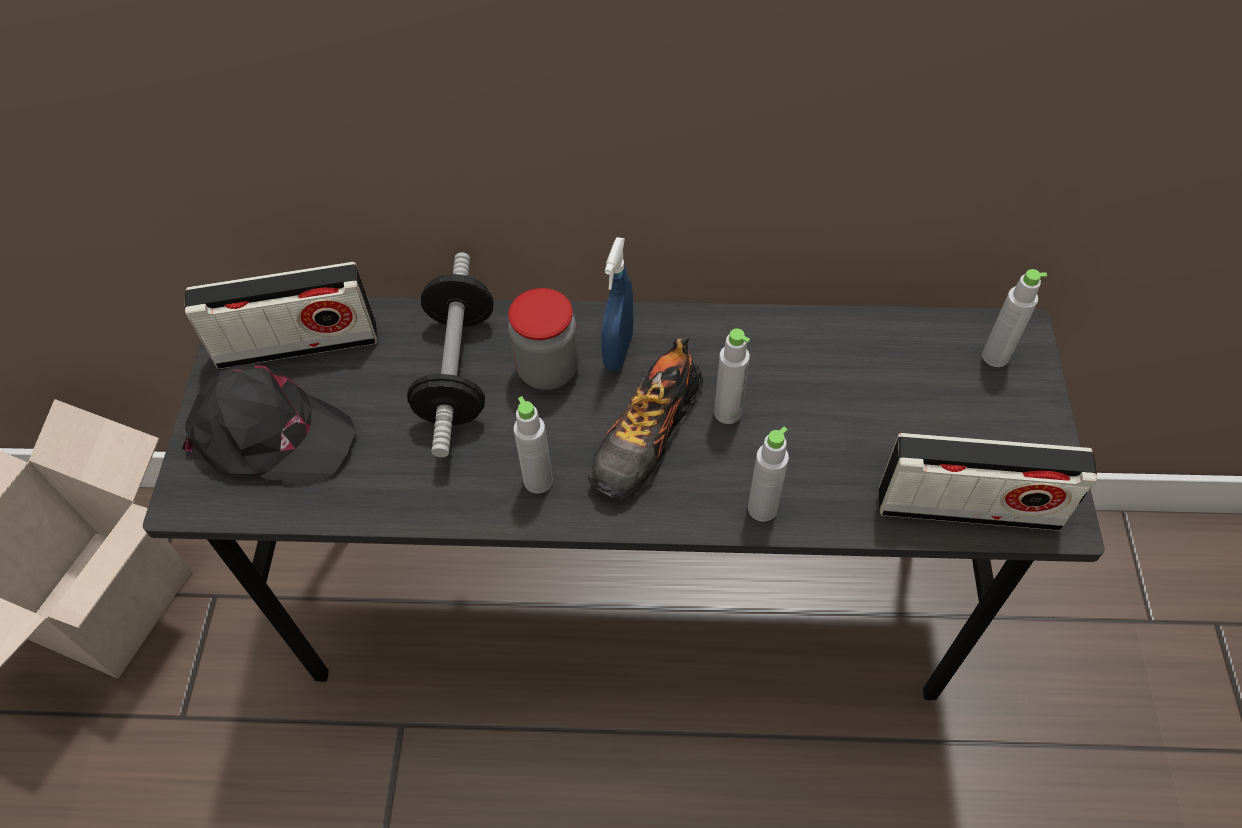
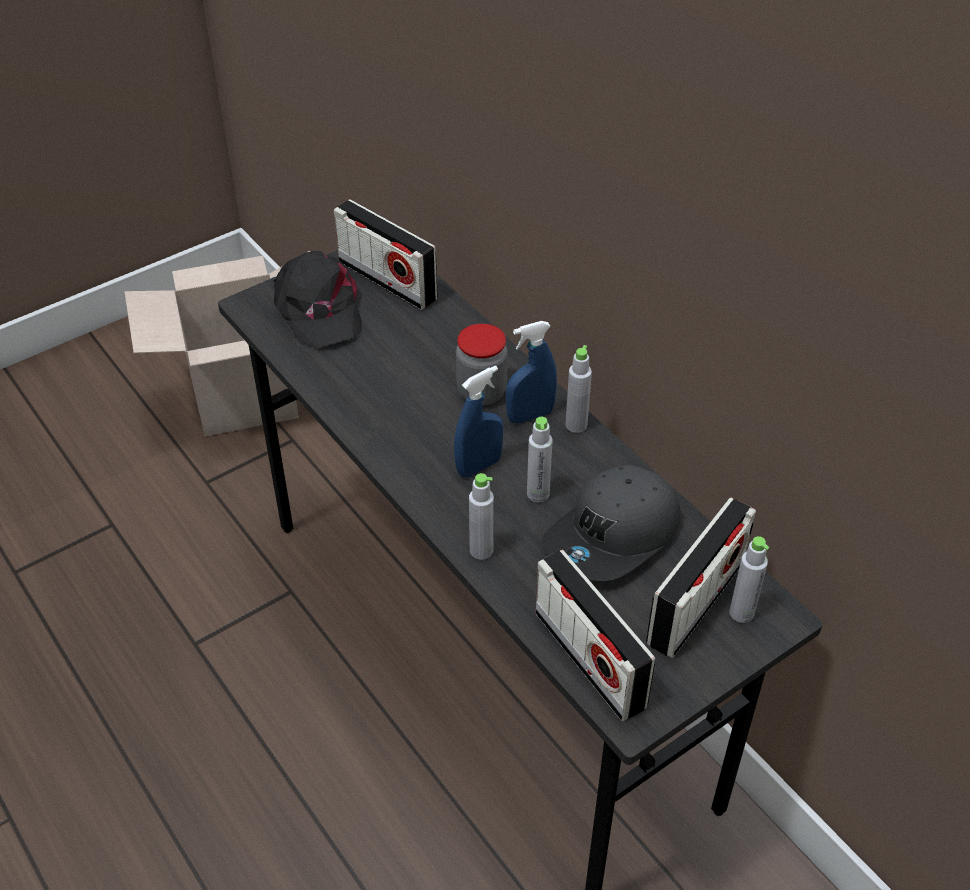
camera: 50 degrees right, 10 degrees down
(457, 370) = (439, 354): dumbbell -> none
(538, 481) = (398, 435): grey bottle -> grey bottle (576, 425)
(647, 437) = (479, 466): shoe -> blue spray bottle
(832, 389) = (613, 536): none -> grey cap
(959, 380) = (696, 602): none -> radio

